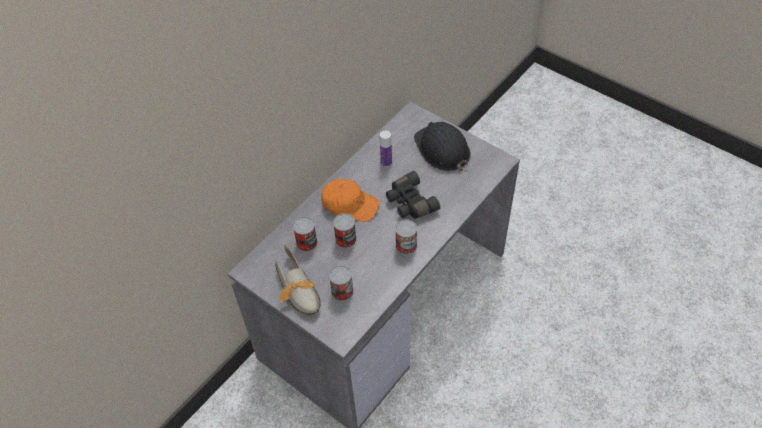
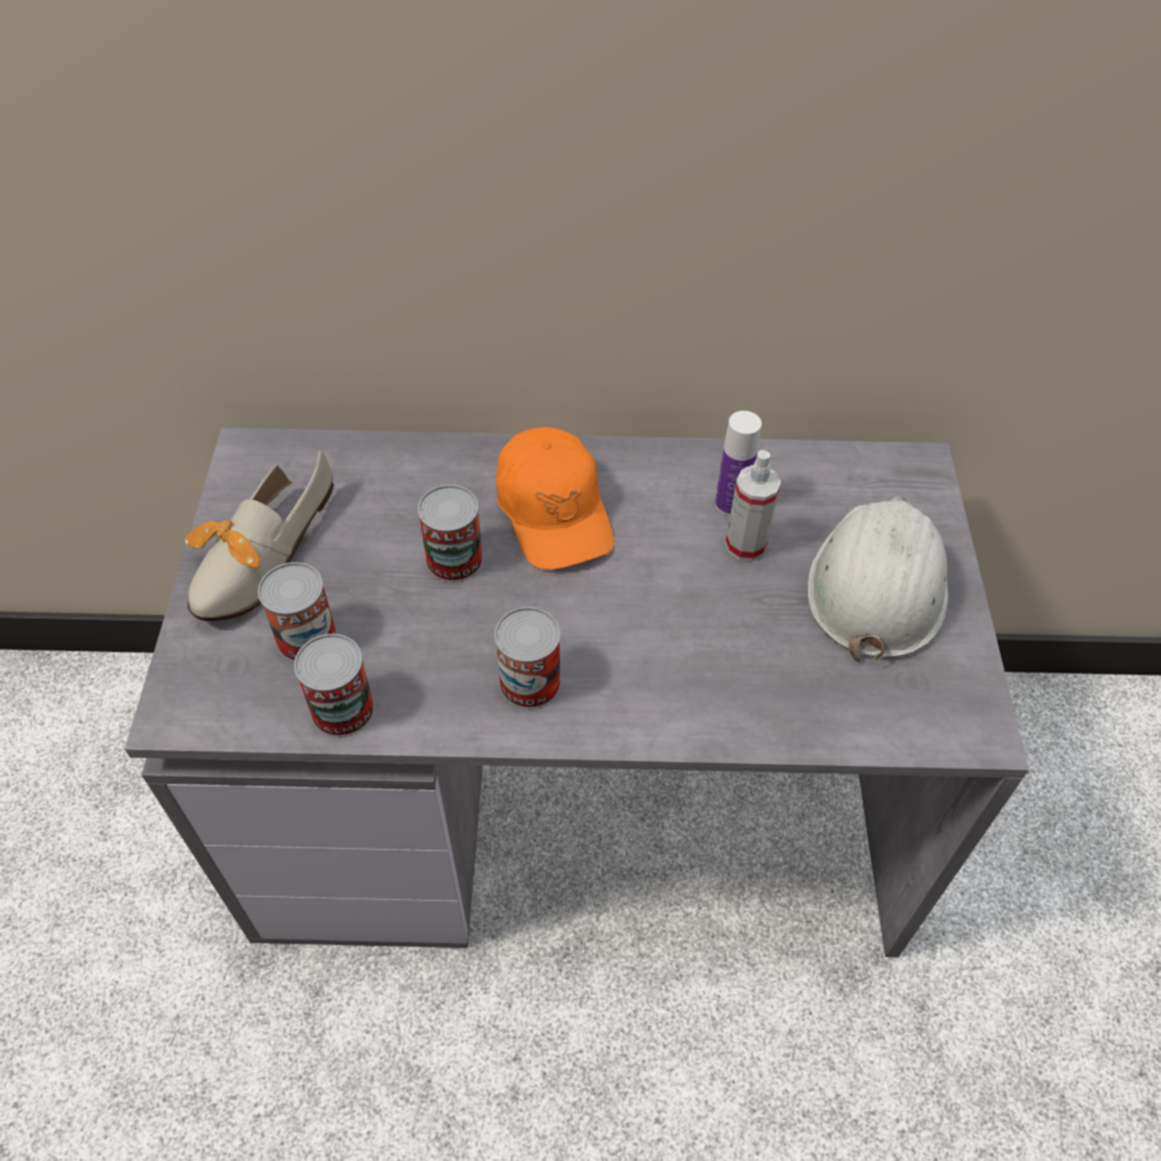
camera: 50 degrees right, 0 degrees up
(306, 242) = (392, 500): can -> can (343, 709)
(403, 168) = (745, 545): none -> spray bottle
(409, 203) = (659, 615): black binoculars -> none
(442, 150) = (876, 584): black hard hat -> white hard hat

